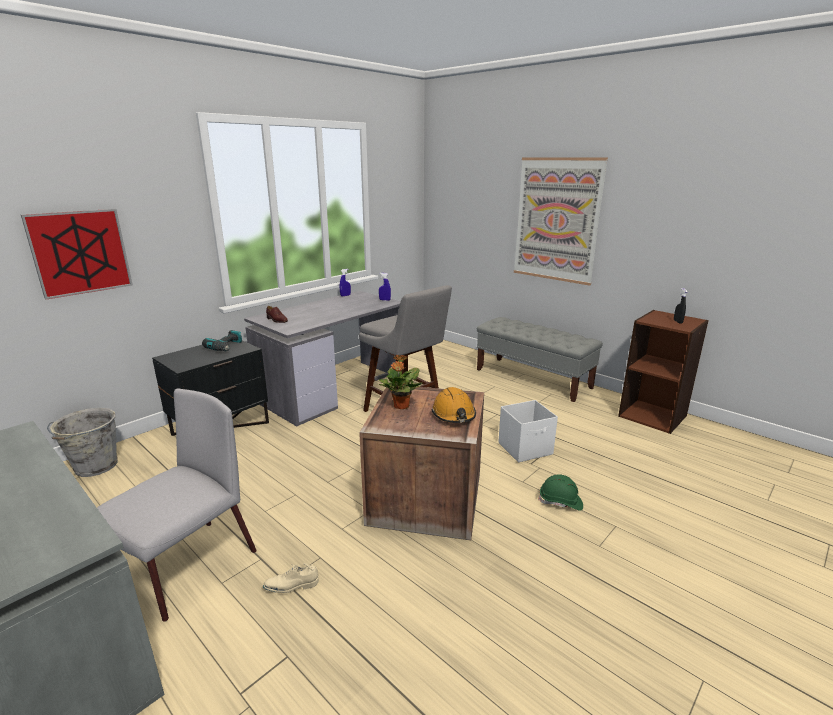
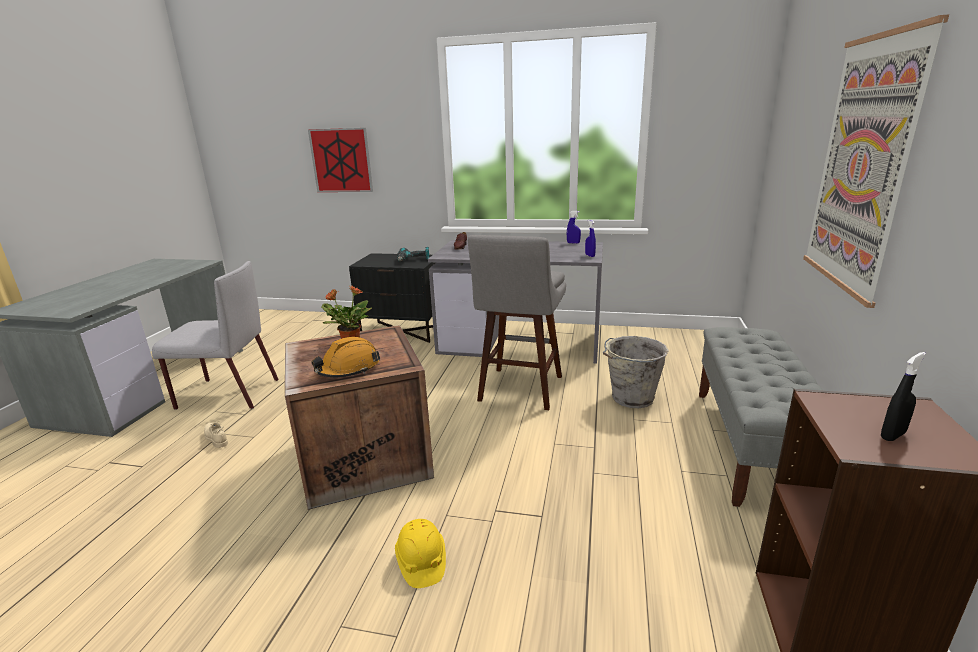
camera: 60 degrees right, 0 degrees up
(95, 467) = (322, 321): grey bucket -> grey bucket (631, 398)
(526, 449) = (529, 496): white storage box -> none
(560, 502) = (421, 562): green hard hat -> yellow hard hat

